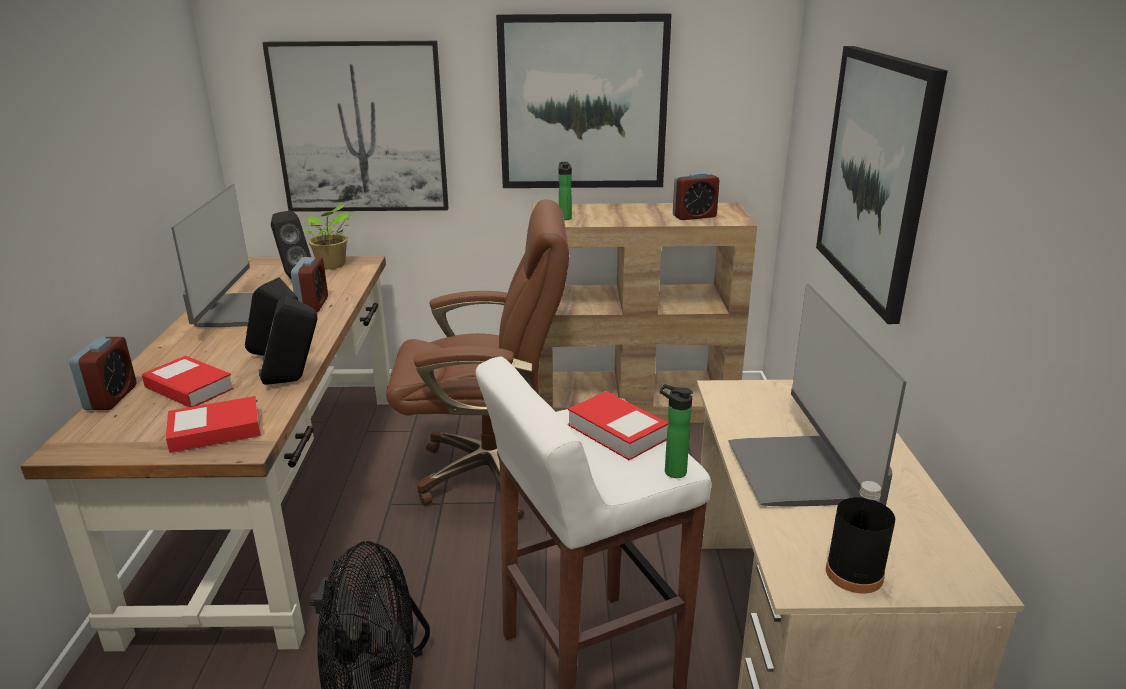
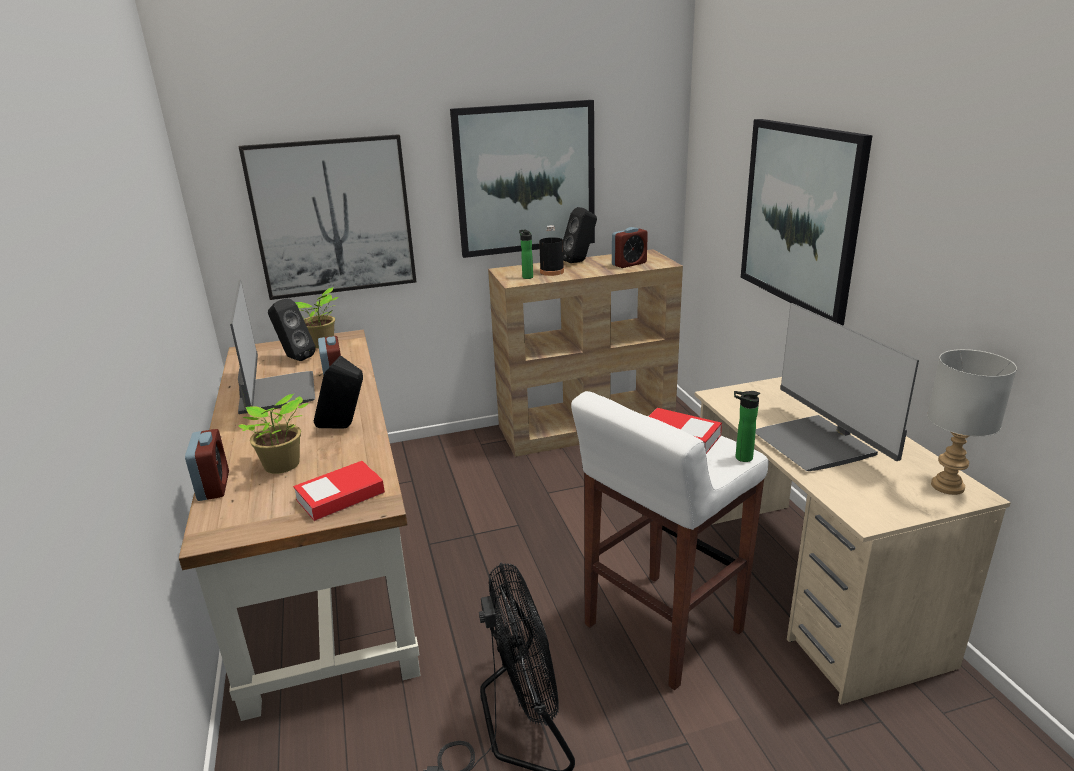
camera: 15 degrees left, 0 degrees up
(189, 388) = (282, 466): book -> potted plant
(294, 380) = (373, 444): black speaker -> black speaker (580, 261)
(488, 474) = (499, 503): brown office chair -> none
(854, 573) = (897, 504): black bottle -> black bottle (552, 272)
(944, 565) = (947, 487): none -> grey table lamp

